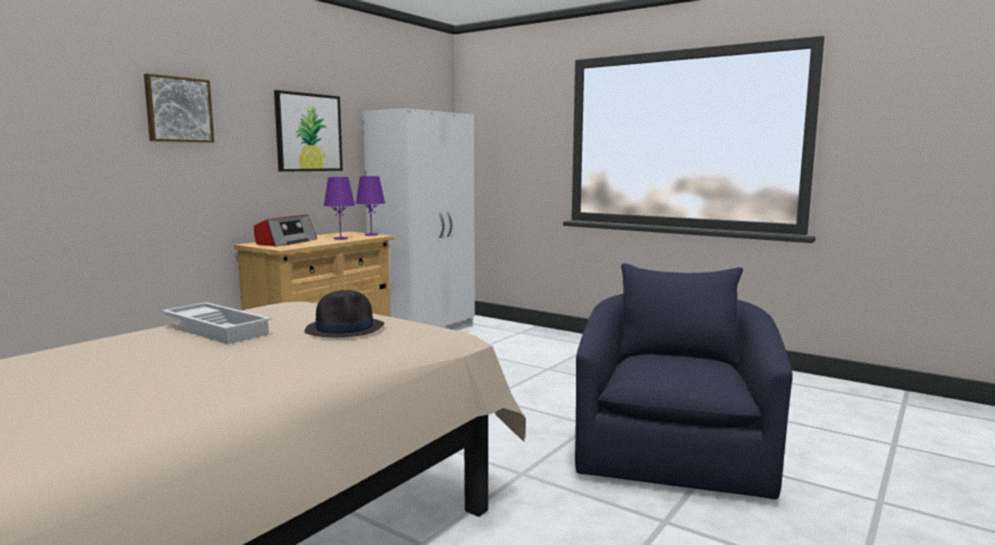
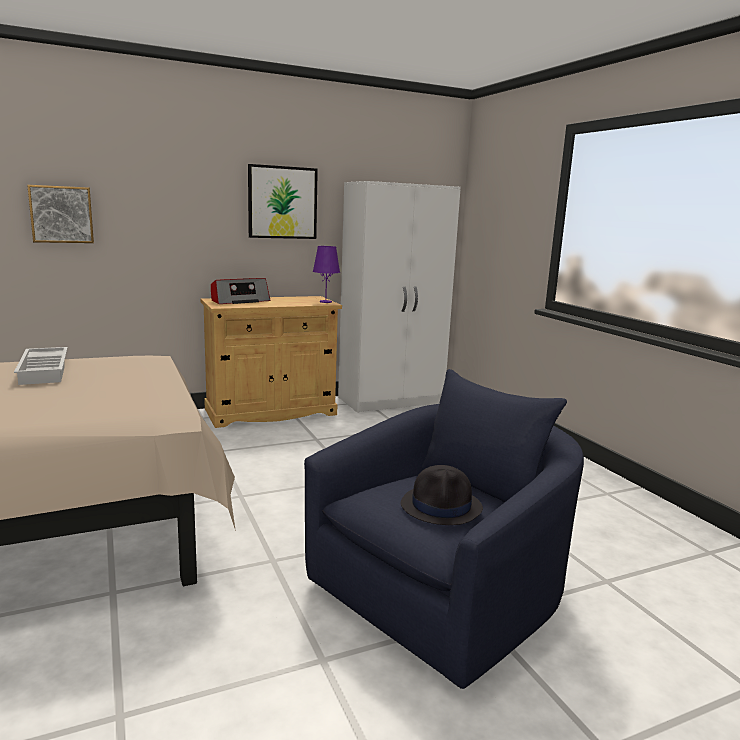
camera: 30 degrees right, 5 degrees up
(178, 109) = (154, 182): picture -> picture (61, 214)
(340, 238) = (289, 303): purple table lamp -> none
(345, 329) = (116, 389): black hat -> black hat (442, 506)

